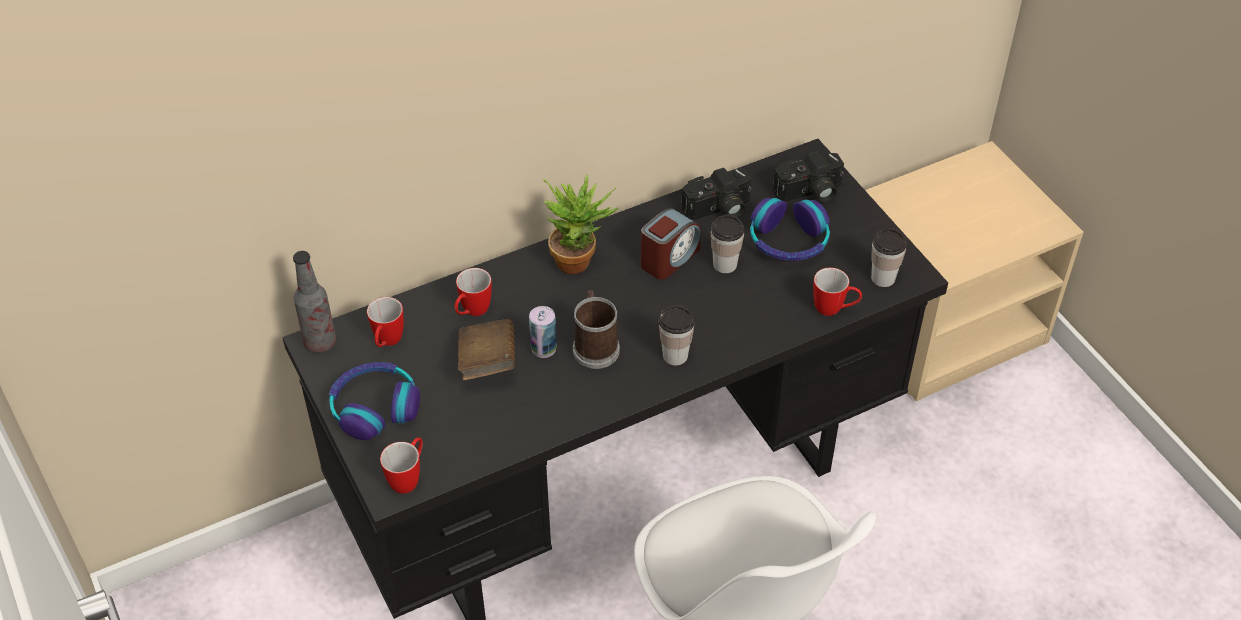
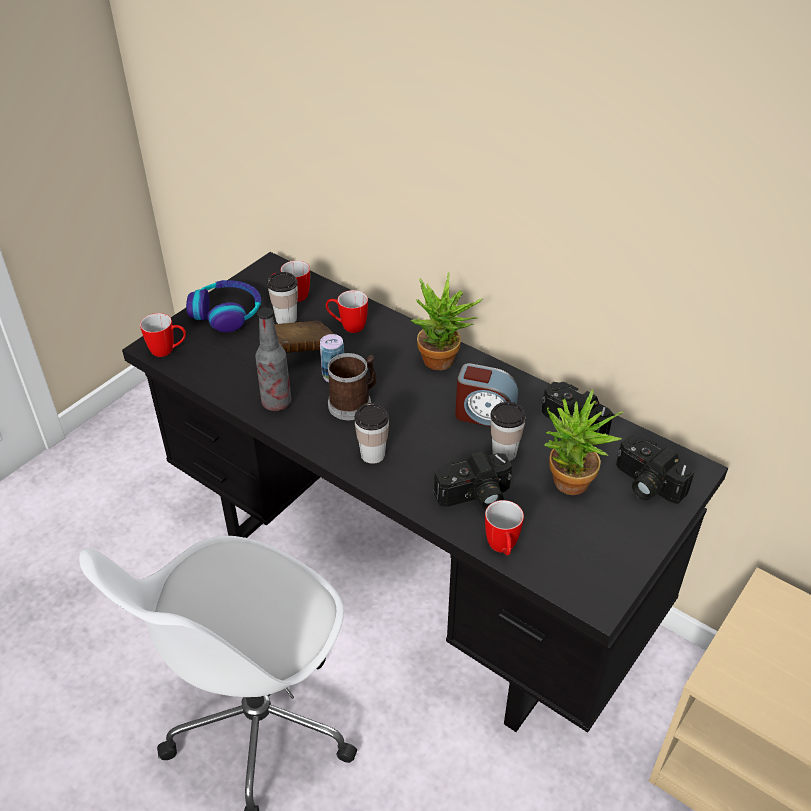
camera: 65 degrees right, 5 degrees down
(320, 342) = (274, 268): bottle -> bottle (276, 403)
(767, 304) = (474, 497): none -> camera
(788, 241) = (568, 487): headphones -> potted plant
(883, 278) = (573, 576): cup -> cup (286, 319)

